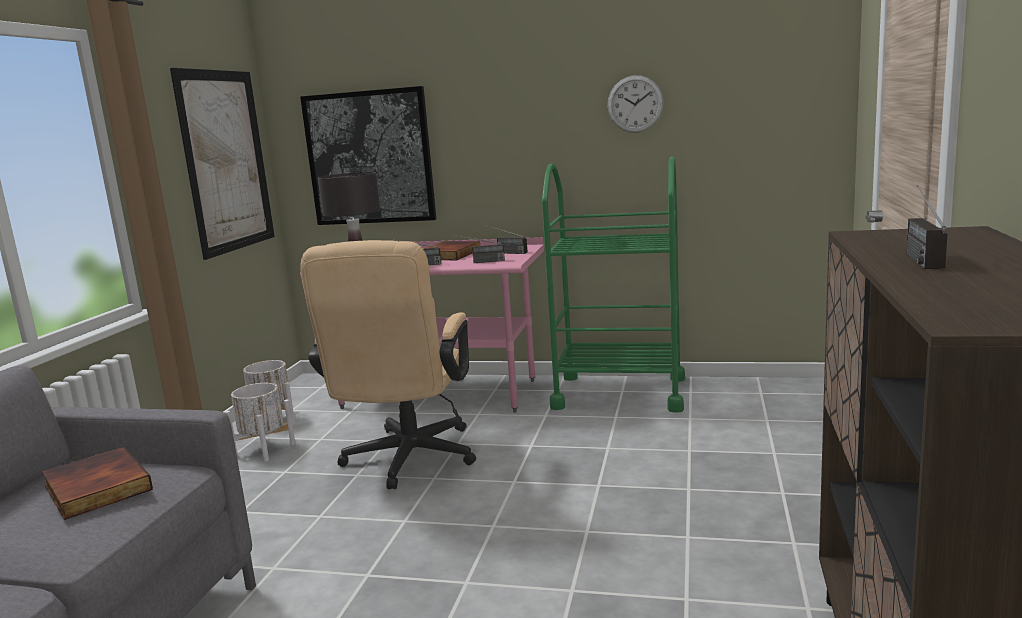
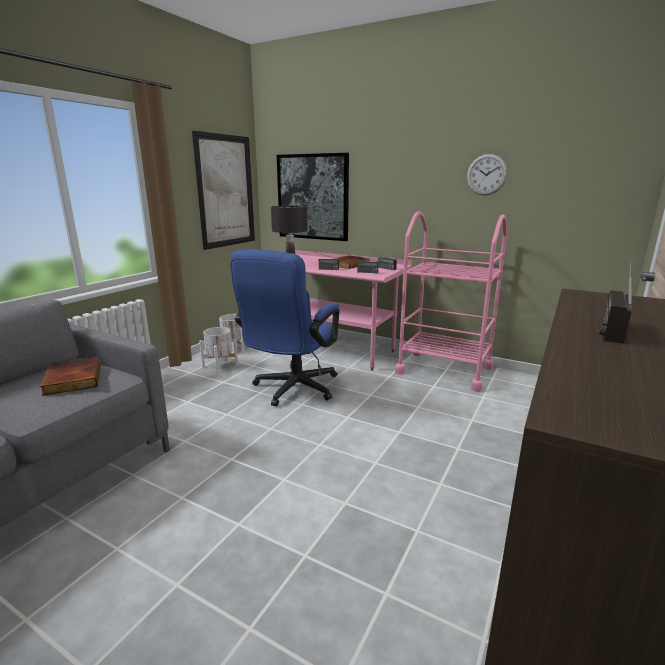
camera: 15 degrees right, 5 degrees up
(407, 462) = (292, 390): beige office chair -> blue office chair
(619, 393) = (444, 370): green cart -> pink cart

